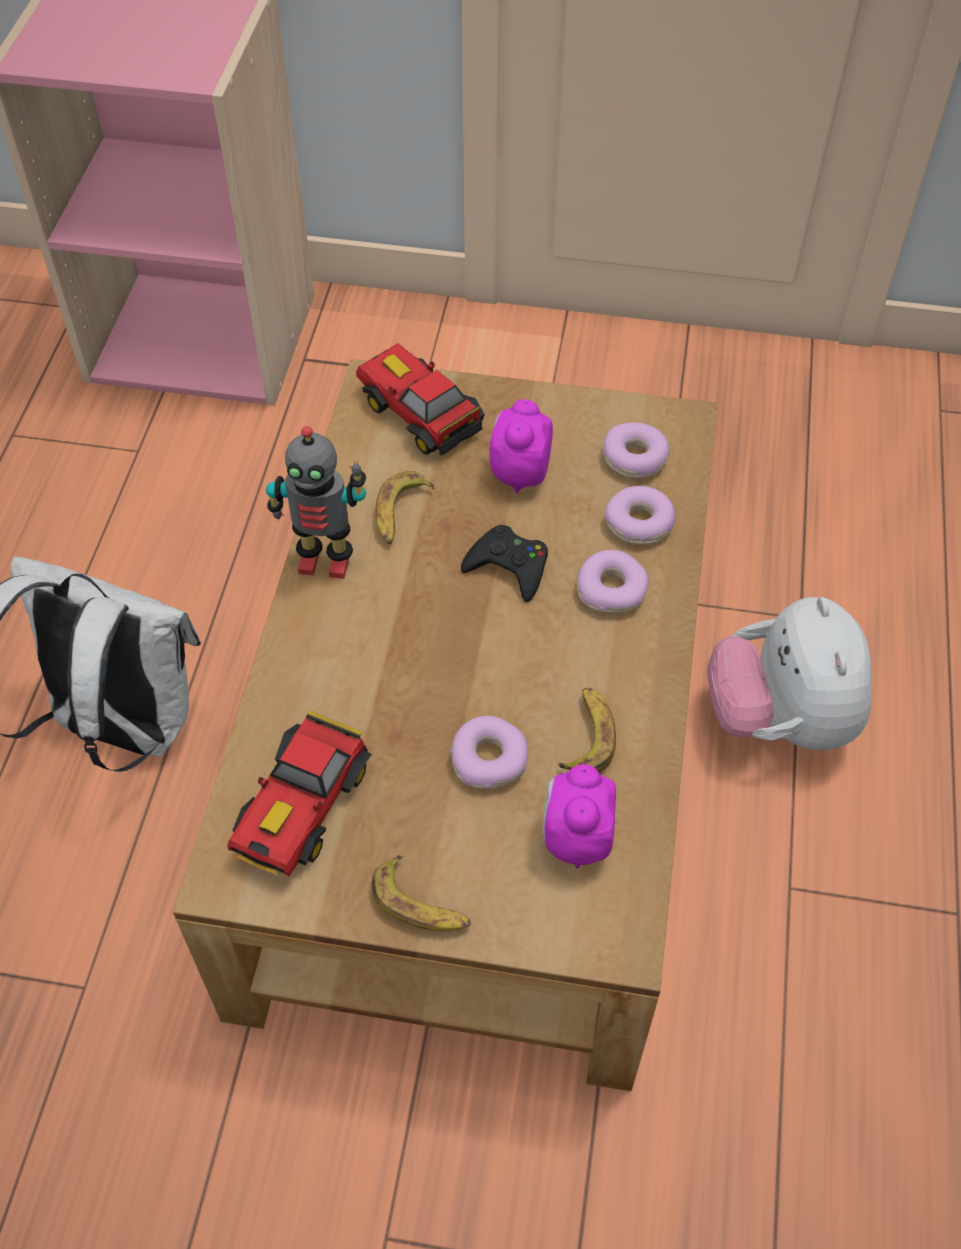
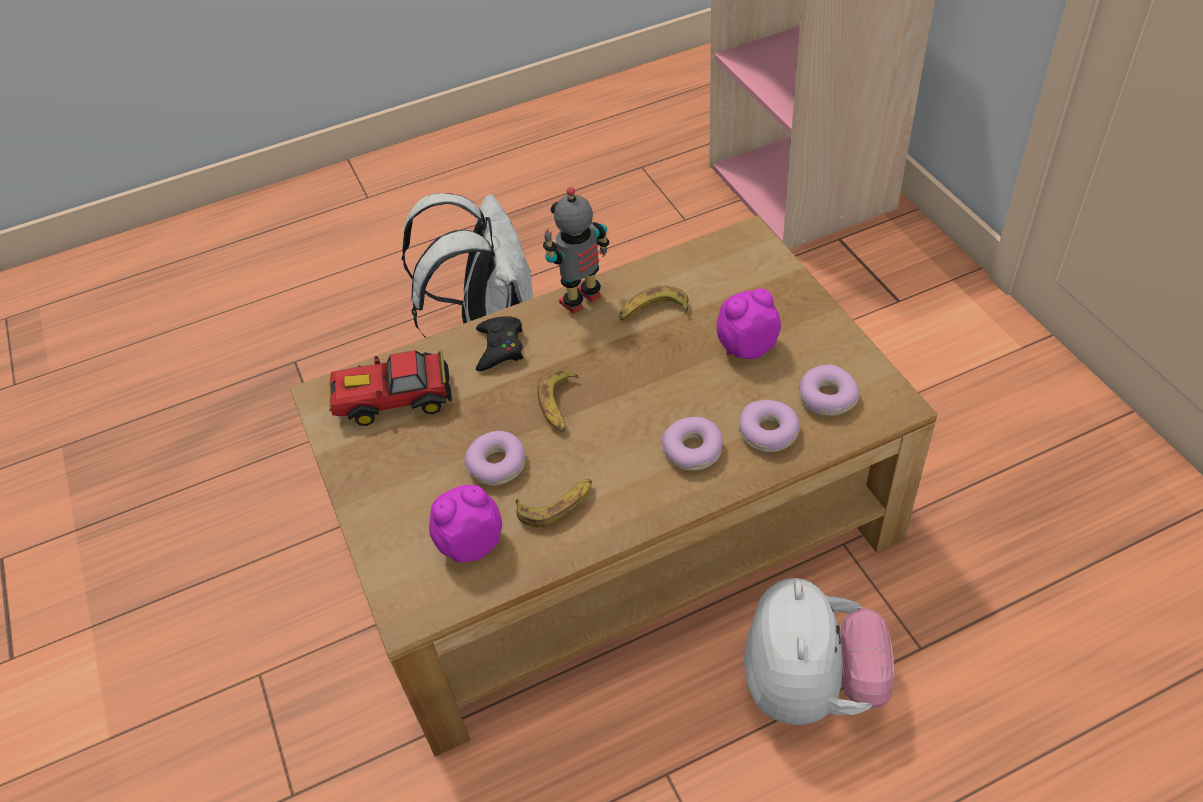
camera: 60 degrees right, 5 degrees down
(325, 560) = (582, 301): toy robot -> toy robot turned 75 degrees clockwise
(418, 413) = (746, 270): toy car -> none
(421, 904) = (367, 492): banana -> banana (559, 405)
(509, 567) = (660, 387): black game controller -> black game controller (500, 347)
(780, 719) = (810, 686): plush toy -> plush toy turned 135 degrees clockwise

